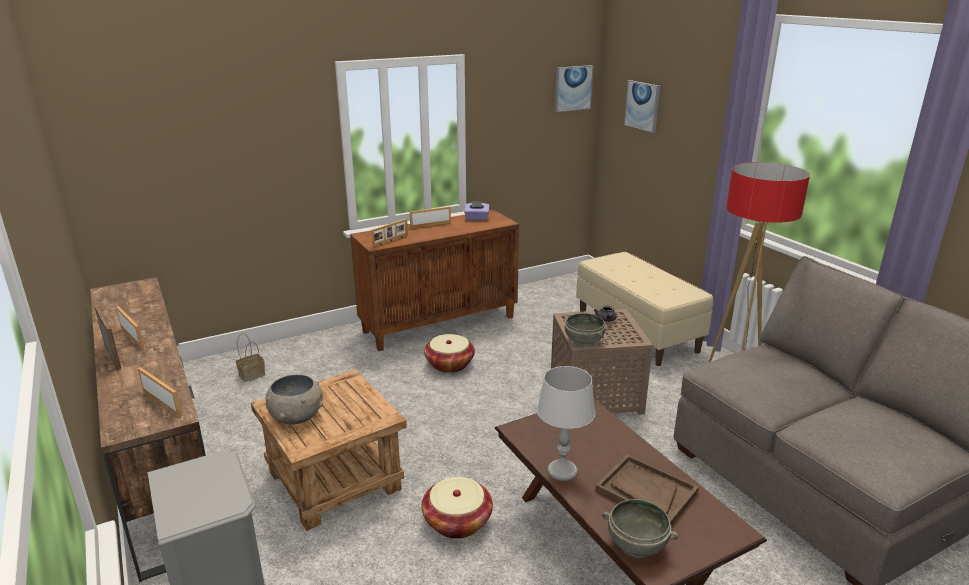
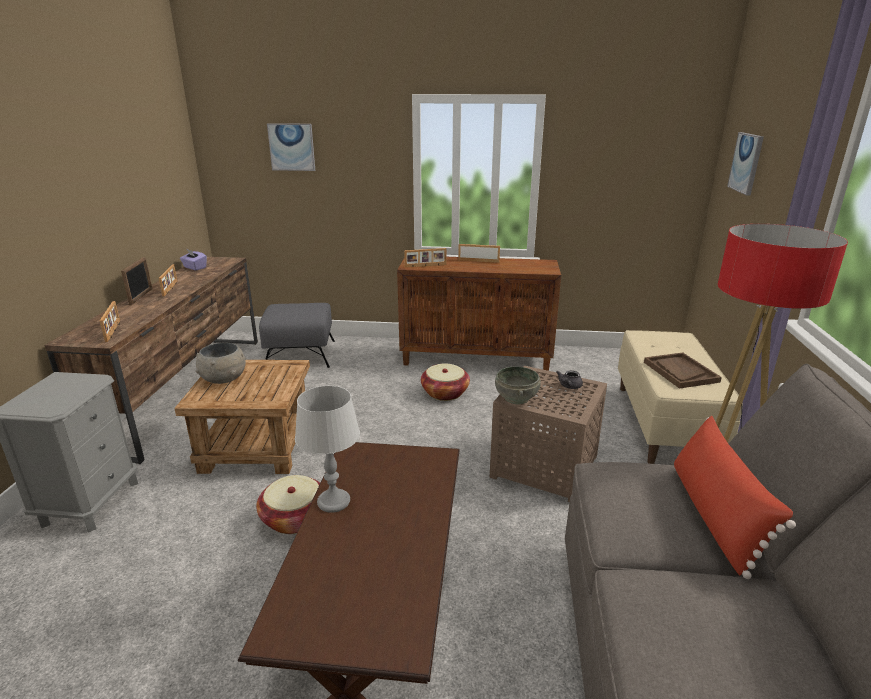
camera: 35 degrees right, 0 degrees up
(251, 375) = (300, 354): basket -> grey ottoman
(476, 218) = (527, 263): purple tissue box -> purple tissue box (194, 267)
(573, 88) = (681, 141): picture -> picture (292, 147)
(636, 545) = (293, 602): grey bowl -> none
(646, 492) = (377, 558): brown tray -> brown tray (680, 372)
(798, 373) = (714, 516): none -> red pillow

